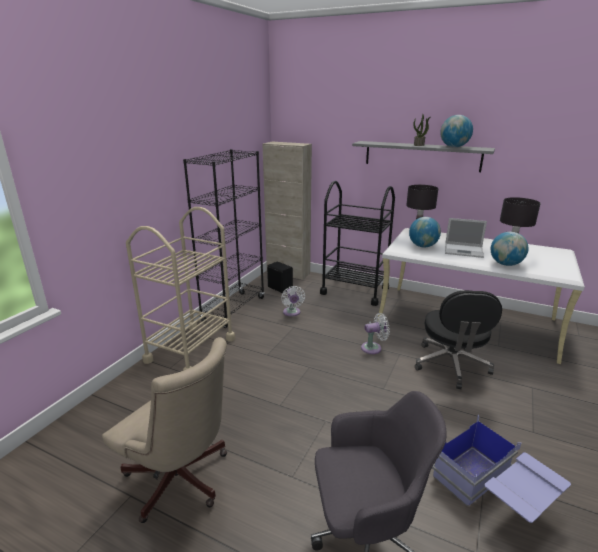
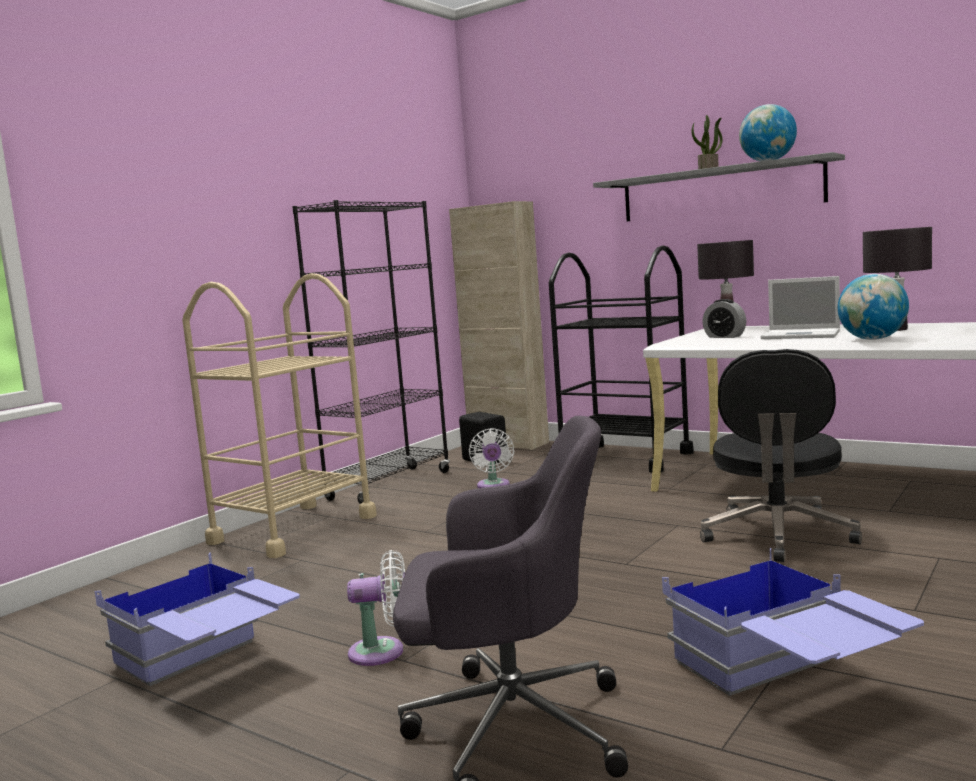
camera: 10 degrees right, 15 degrees down
(181, 482) = (208, 665): beige office chair -> blue storage box
(373, 348) = (630, 519): white fan -> white fan (382, 652)
(423, 246) = (724, 337): globe -> alarm clock

